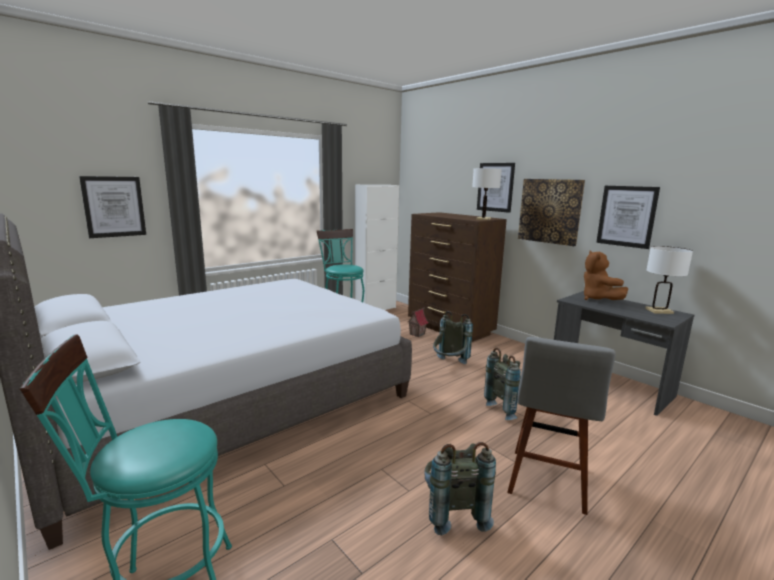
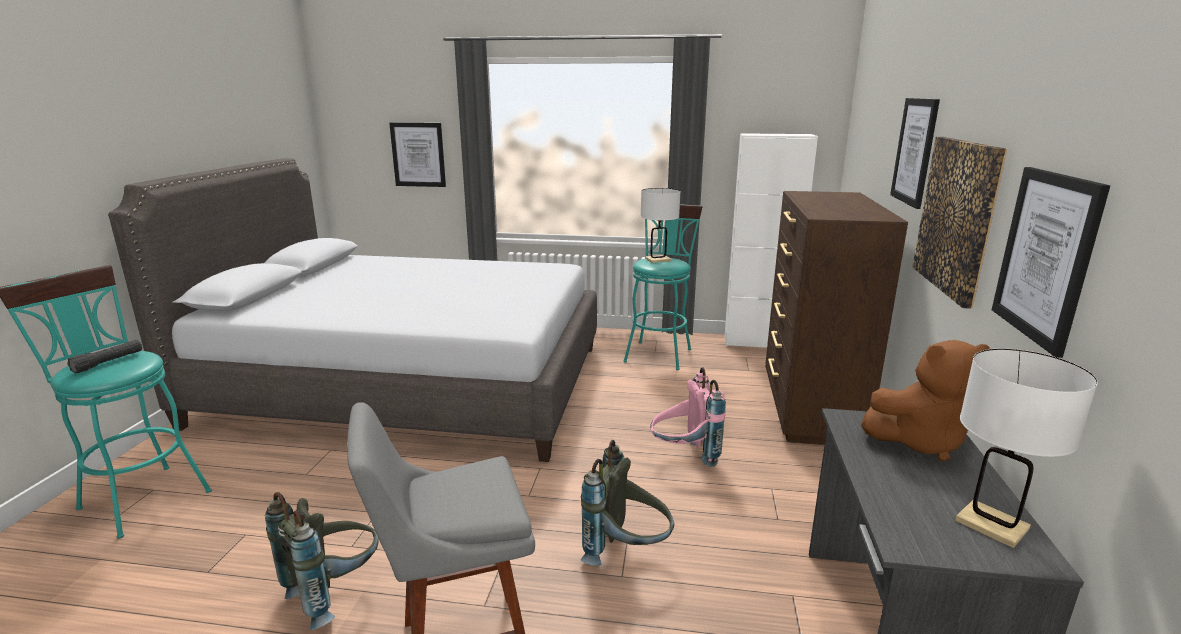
camera: 50 degrees right, 5 degrees up
(159, 440) = (108, 362): none -> black flashlight
(417, 334) = (737, 397): toy house -> none
(449, 365) = (684, 456): grey backpack -> pink backpack
(483, 219) = (847, 216): white table lamp -> white table lamp (658, 260)
(598, 299) = (920, 442): brown plush toy -> brown plush toy turned 135 degrees counterclockwise

